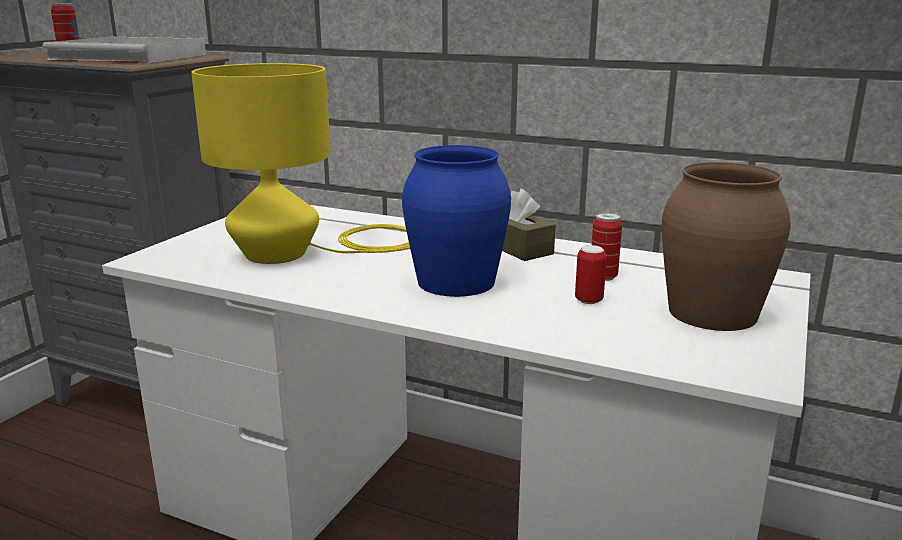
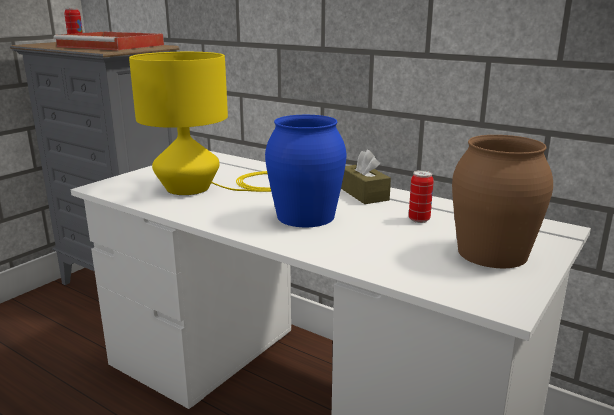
camera: 10 degrees right, 0 degrees up
(132, 57) = (113, 46): white tray -> red tray
(588, 300) = (398, 237): can -> none

